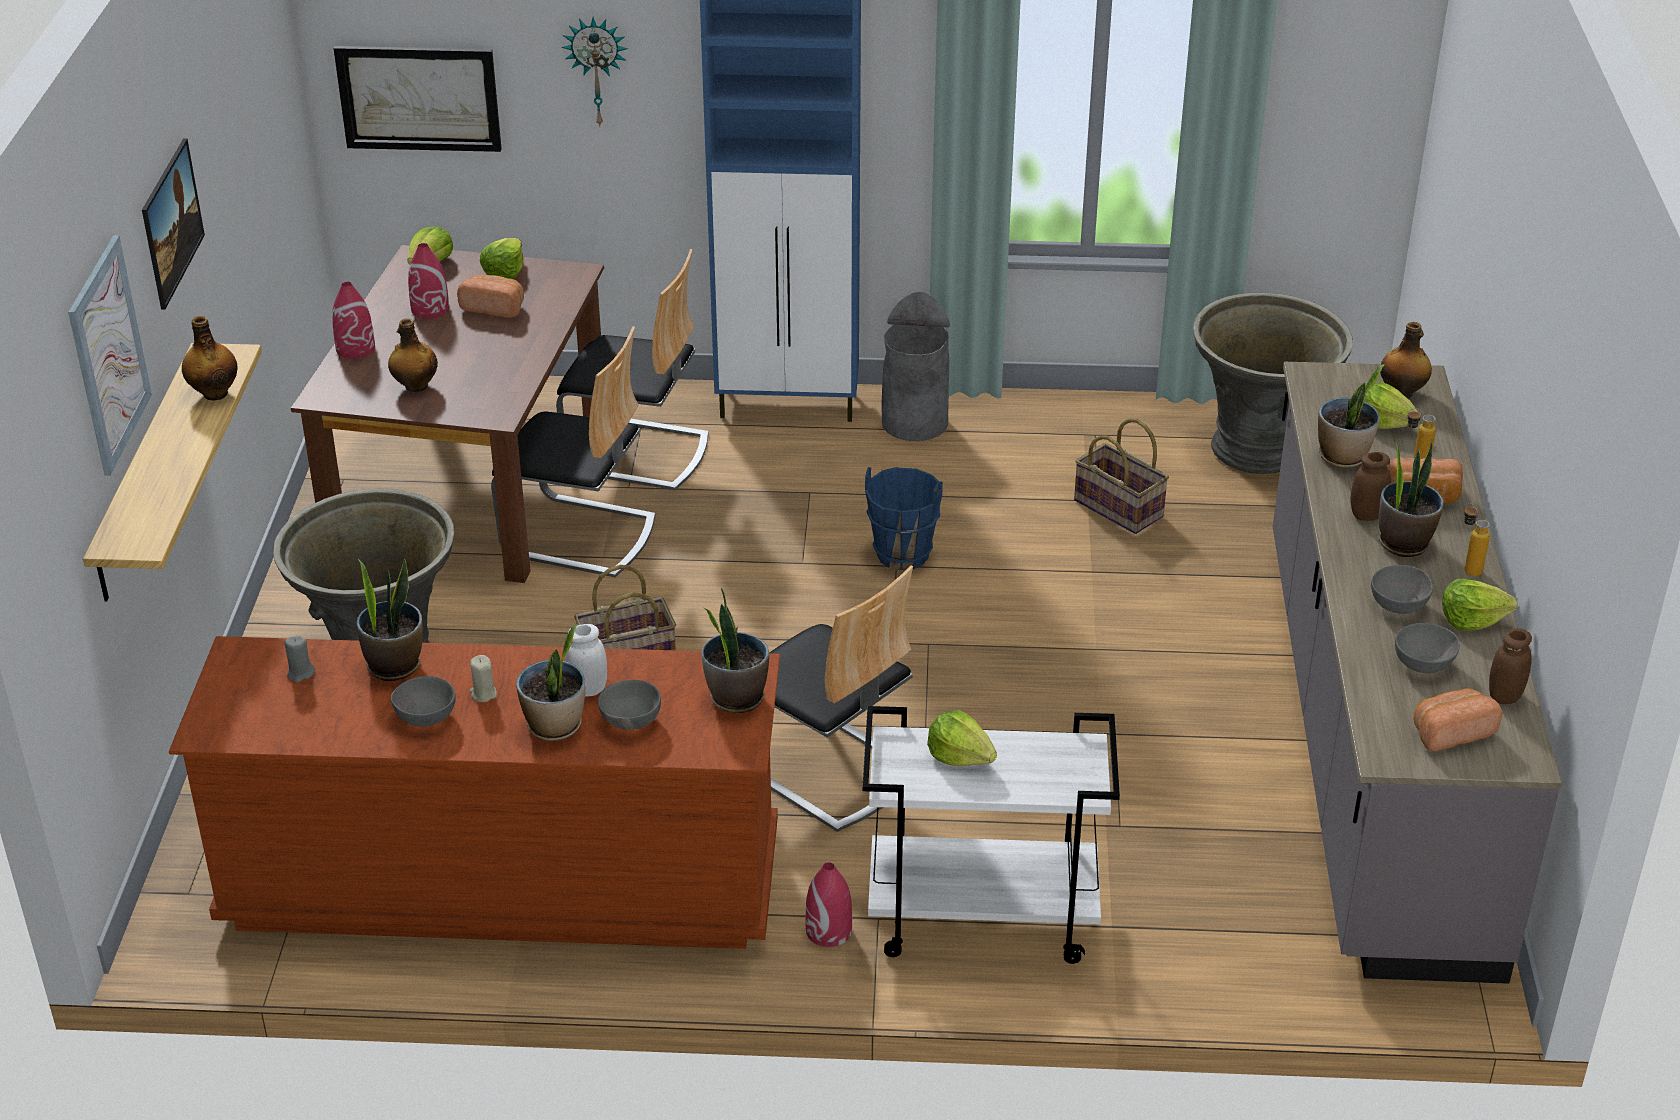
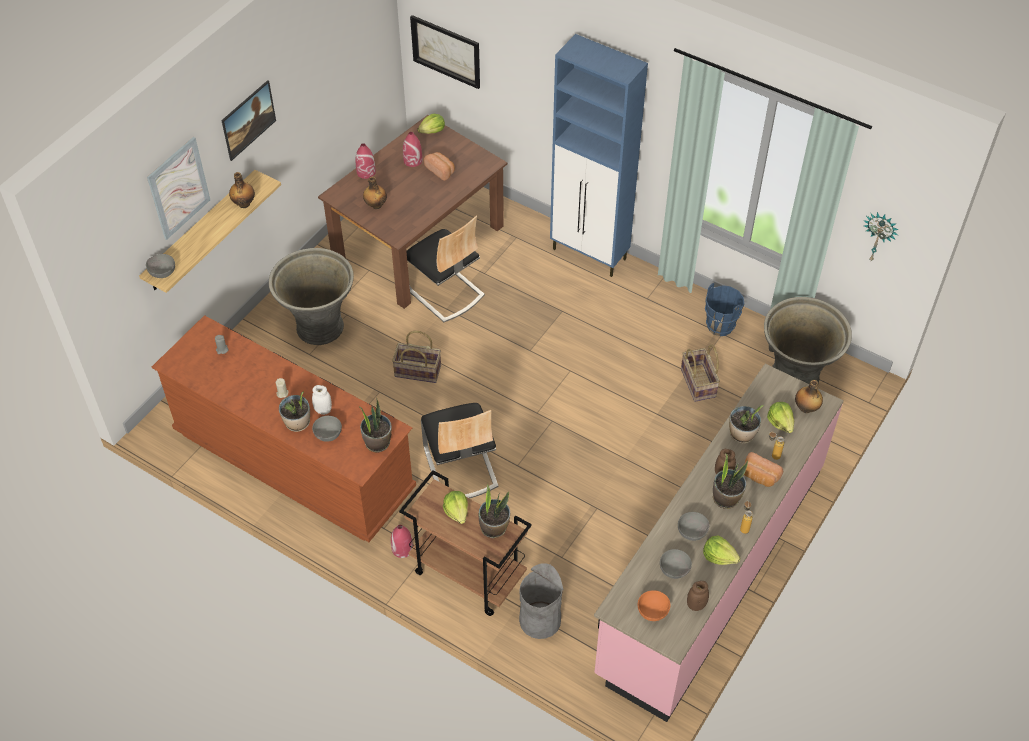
camera: 30 degrees right, 15 degrees up
(394, 665) = (259, 362): potted plant -> potted plant (494, 527)
(424, 717) = (252, 394): grey bowl -> grey bowl (162, 272)
(504, 271) = (460, 149): lettuce -> none
(597, 70) = (524, 70): wall clock -> wall clock (878, 236)
(638, 453) = (501, 255): chair -> none
(902, 554) = (577, 365): blue bucket -> blue bucket (720, 326)
(915, 422) = (640, 290): grey trash can -> grey trash can (540, 620)
(980, 919) = (466, 574): white cart -> brown cart
(1372, 742) = (710, 569): grey counter -> pink counter
(1450, 732) = (653, 612): bread -> orange bowl

